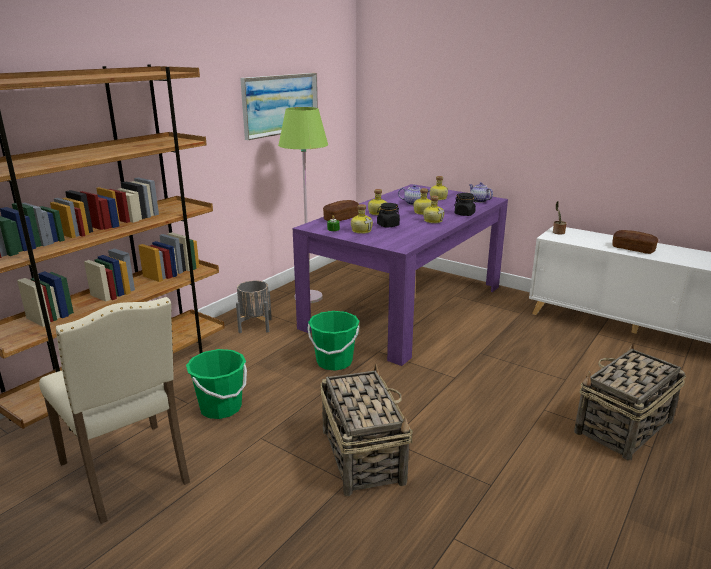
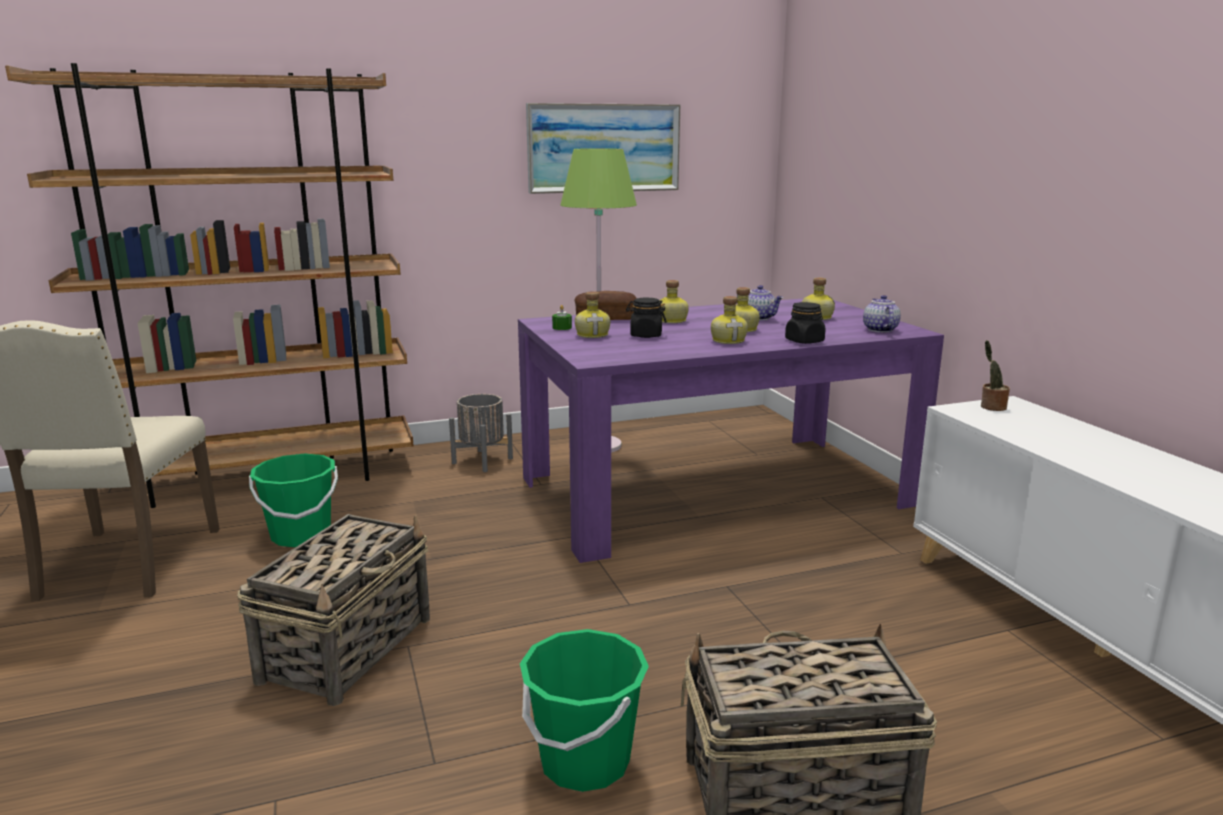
camera: 35 degrees right, 5 degrees down
(334, 362) = (502, 529): green bucket -> green bucket (584, 761)
(633, 249) = (1102, 460): bread -> none

